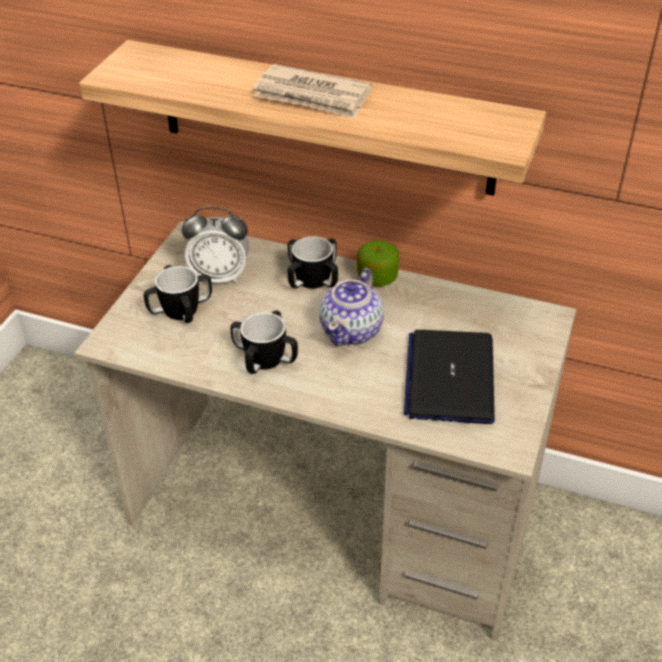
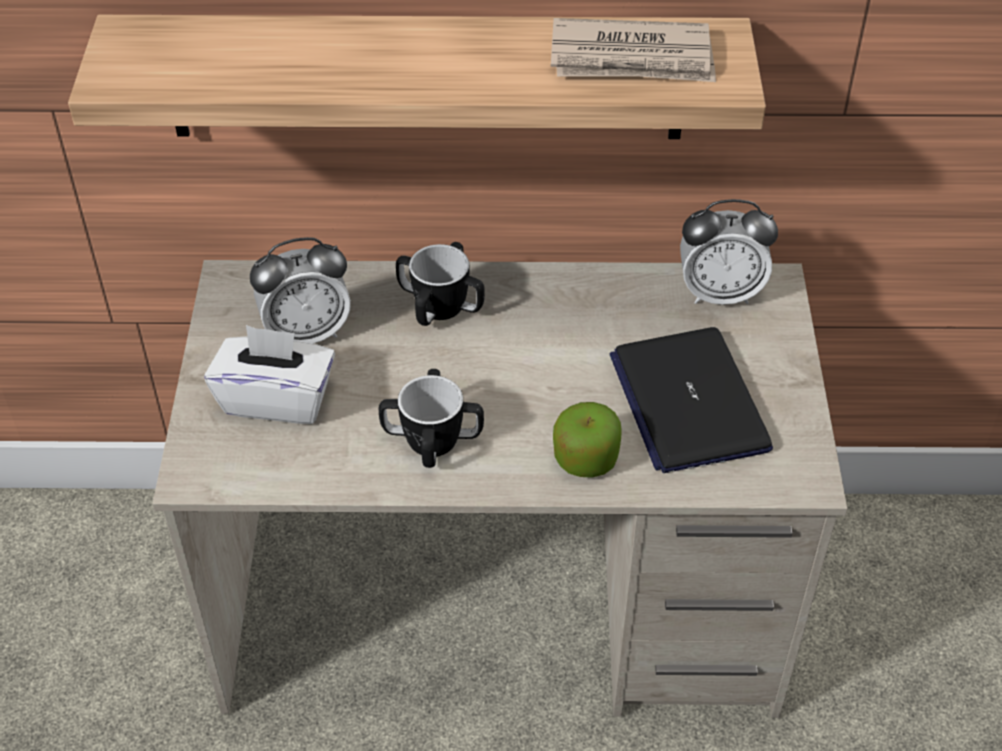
camera: 20 degrees left, 5 degrees up
(181, 310) = (277, 399): mug -> white tissue box
(312, 96) = (429, 57): newspaper -> newspaper (632, 58)
(352, 330) = (530, 368): teapot -> none
(377, 278) = (527, 282): apple -> apple (585, 459)
(507, 314) = (720, 293): none -> alarm clock

